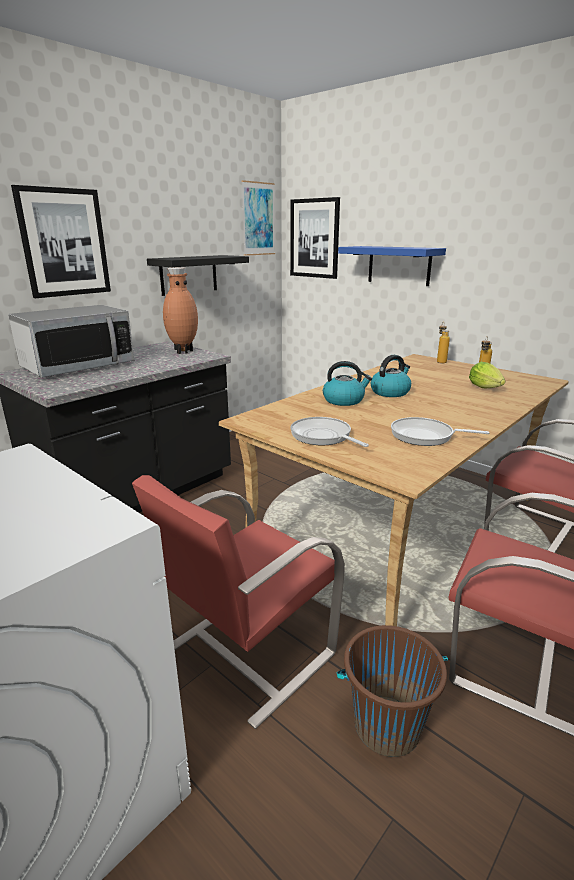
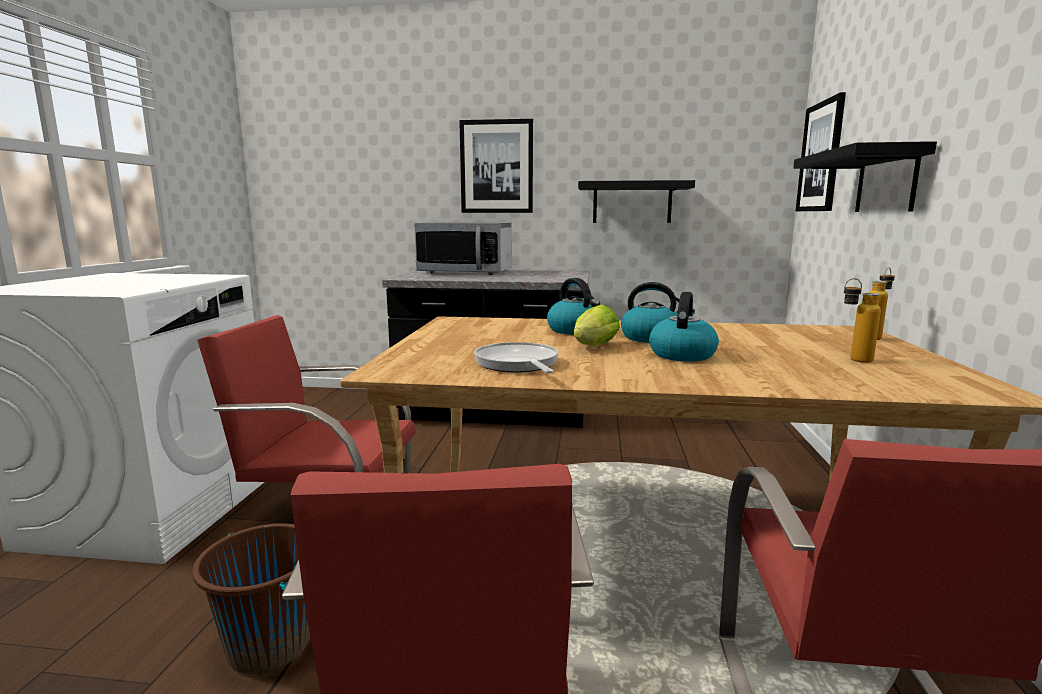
camera: 55 degrees right, 10 degrees down
(183, 351) = (565, 276): brown vase -> none
(258, 219) = (754, 139): picture -> none
(323, 436) = (448, 339): frying pan -> none
(399, 265) = (886, 181): blue shelf -> black shelf
(439, 398) = (682, 354): none -> kettle
(486, 388) = (804, 367): lettuce -> lettuce (593, 347)

